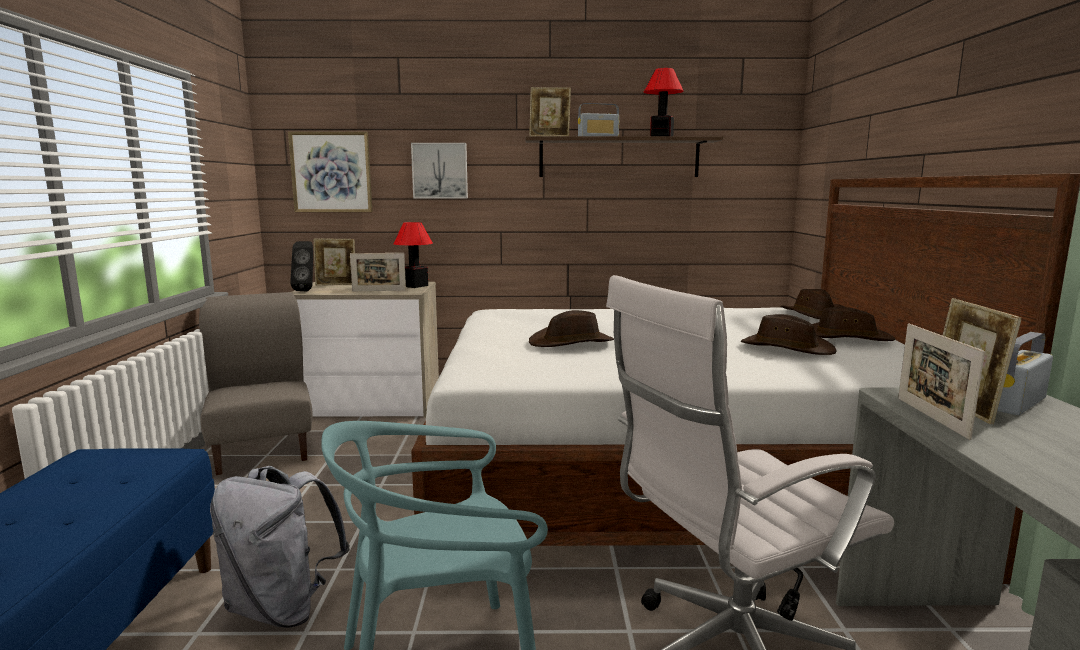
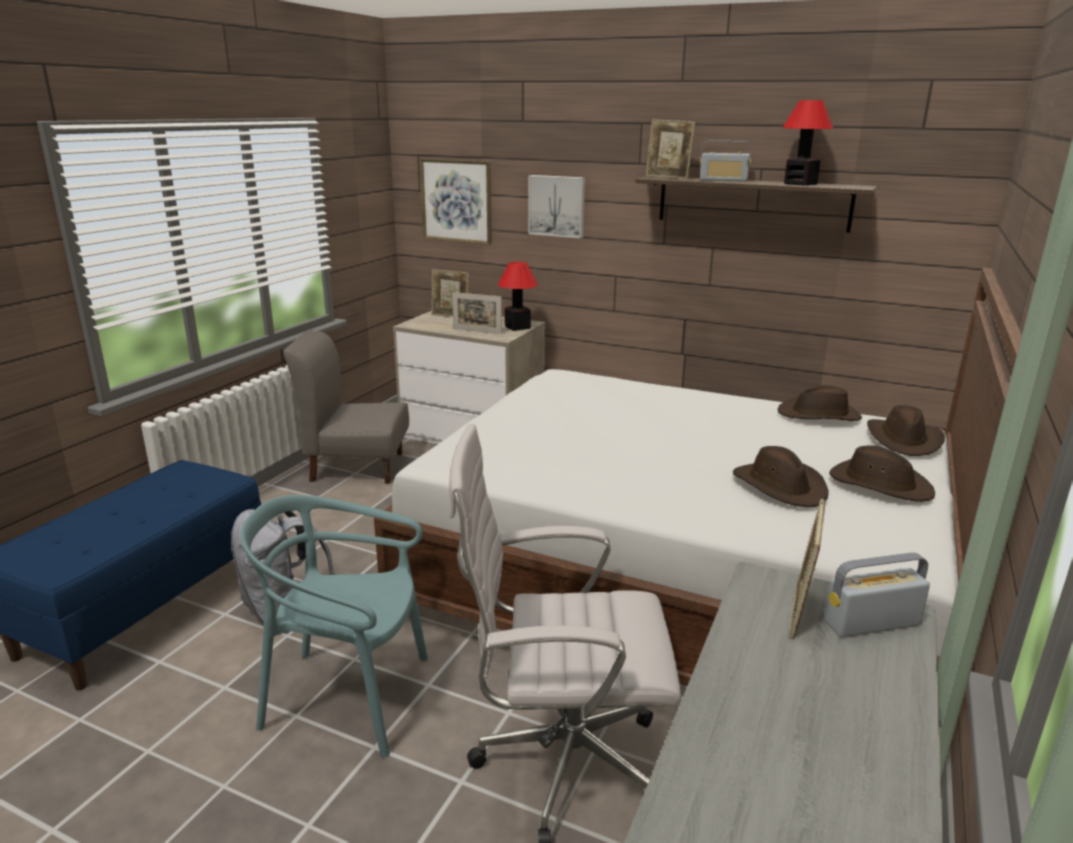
camera: 25 degrees right, 10 degrees up
(263, 449) = (356, 466): grey chair -> grey chair turned 90 degrees counterclockwise
(306, 291) = (416, 322): black speaker -> none
(572, 343) = (572, 436): brown hat -> brown hat (819, 415)
(931, 417) = (744, 615): picture frame -> none

